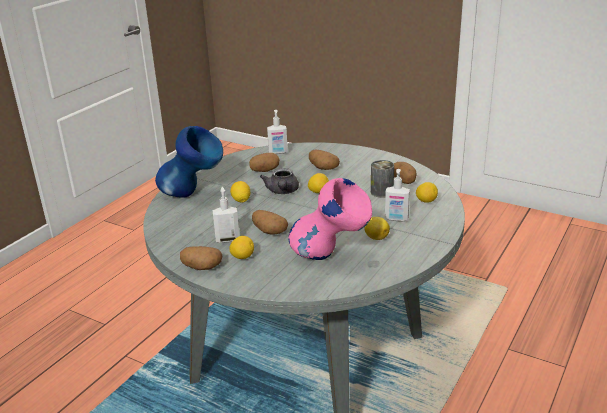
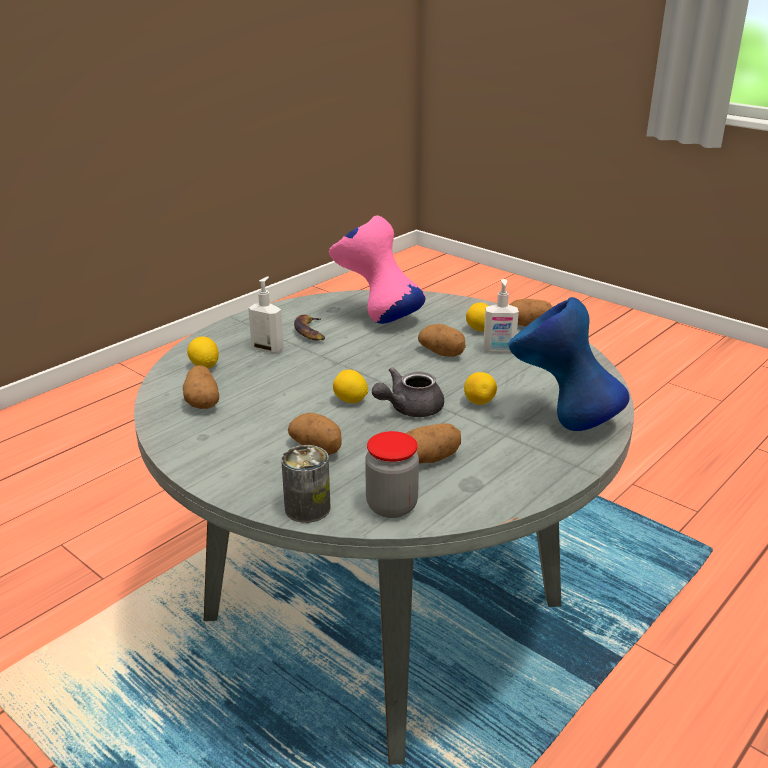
camera: 170 degrees left, 0 degrees up
(278, 152) = (391, 506): soap dispenser -> jar
(282, 191) = (409, 409): grey teapot -> grey teapot turned 135 degrees counterclockwise
(376, 237) = (311, 332): lemon -> banana
(382, 192) = (253, 388): can -> can (307, 508)

